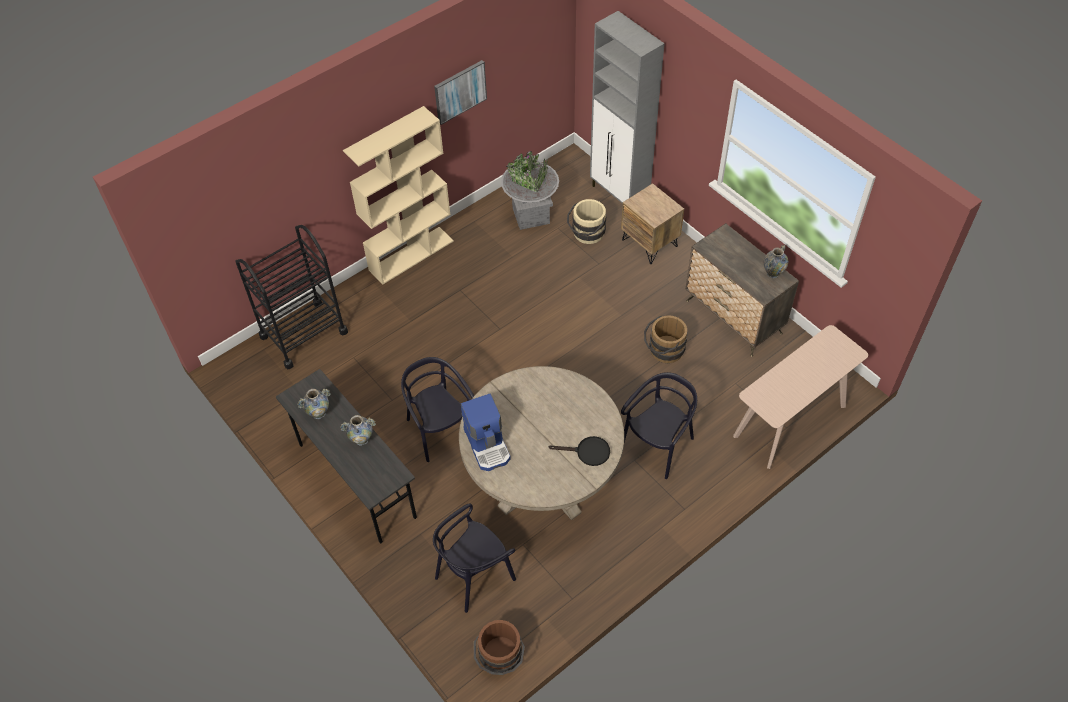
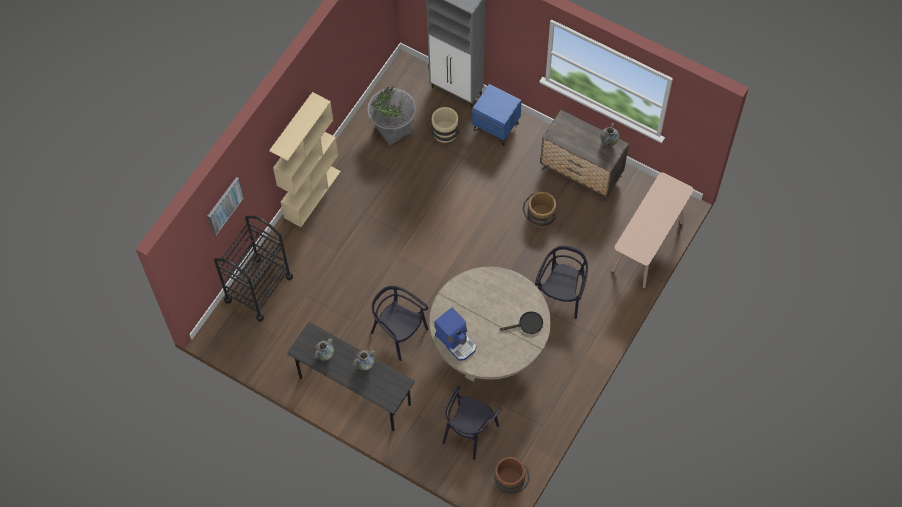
camera: 20 degrees left, 10 degrees up
(460, 91) = (331, 67): picture -> picture (224, 205)
(650, 243) = (496, 127): brown nightstand -> blue nightstand

